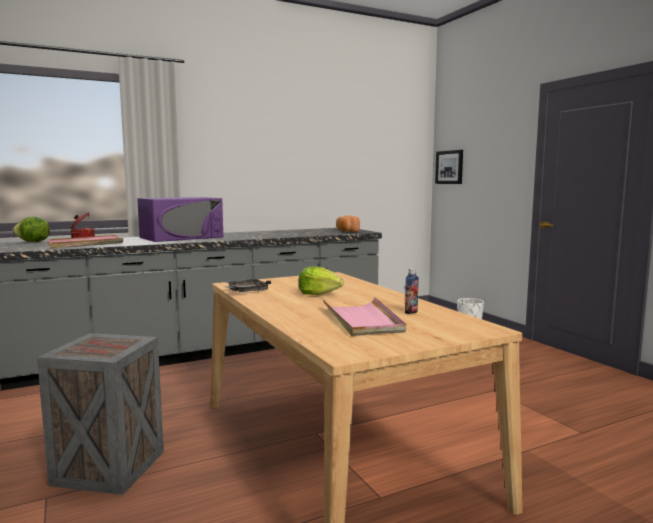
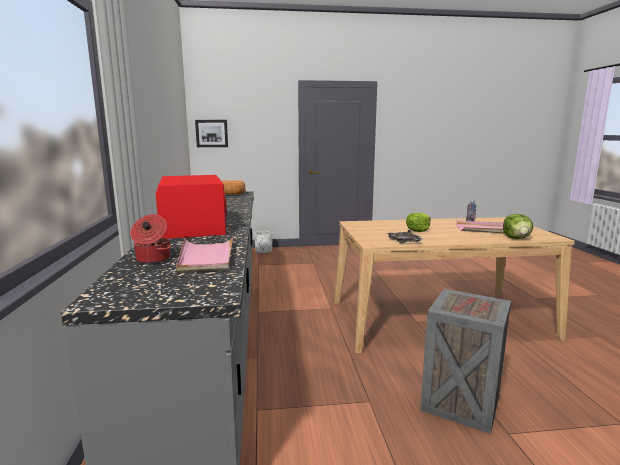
camera: 70 degrees left, 5 degrees up
(33, 242) = (117, 284): lettuce -> lettuce (517, 238)
(182, 237) = (193, 226): purple microwave -> red microwave

